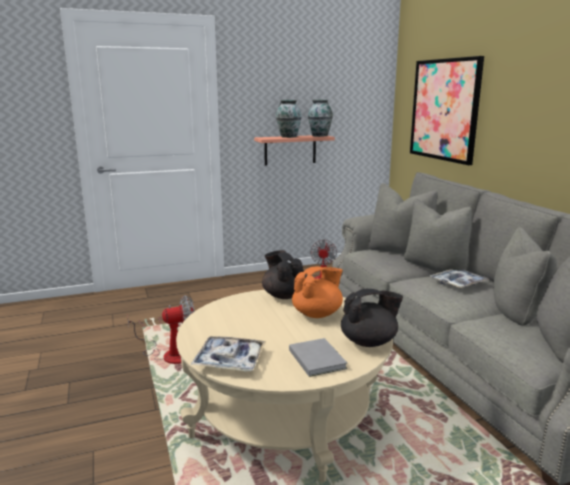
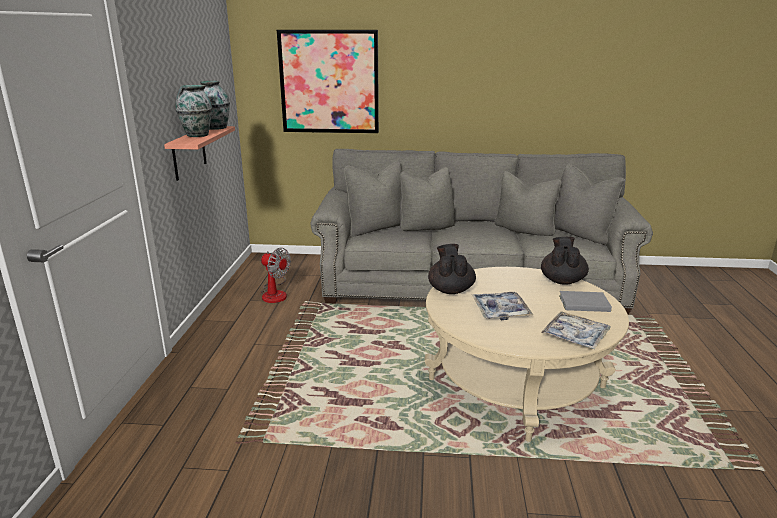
camera: 65 degrees left, 5 degrees up
(170, 354) = (356, 430): fan -> none
(284, 295) = (450, 290): black teapot -> black teapot turned 90 degrees clockwise
(317, 314) = (501, 286): orange teapot -> none
(458, 283) = (467, 230): tray -> tray (500, 311)

